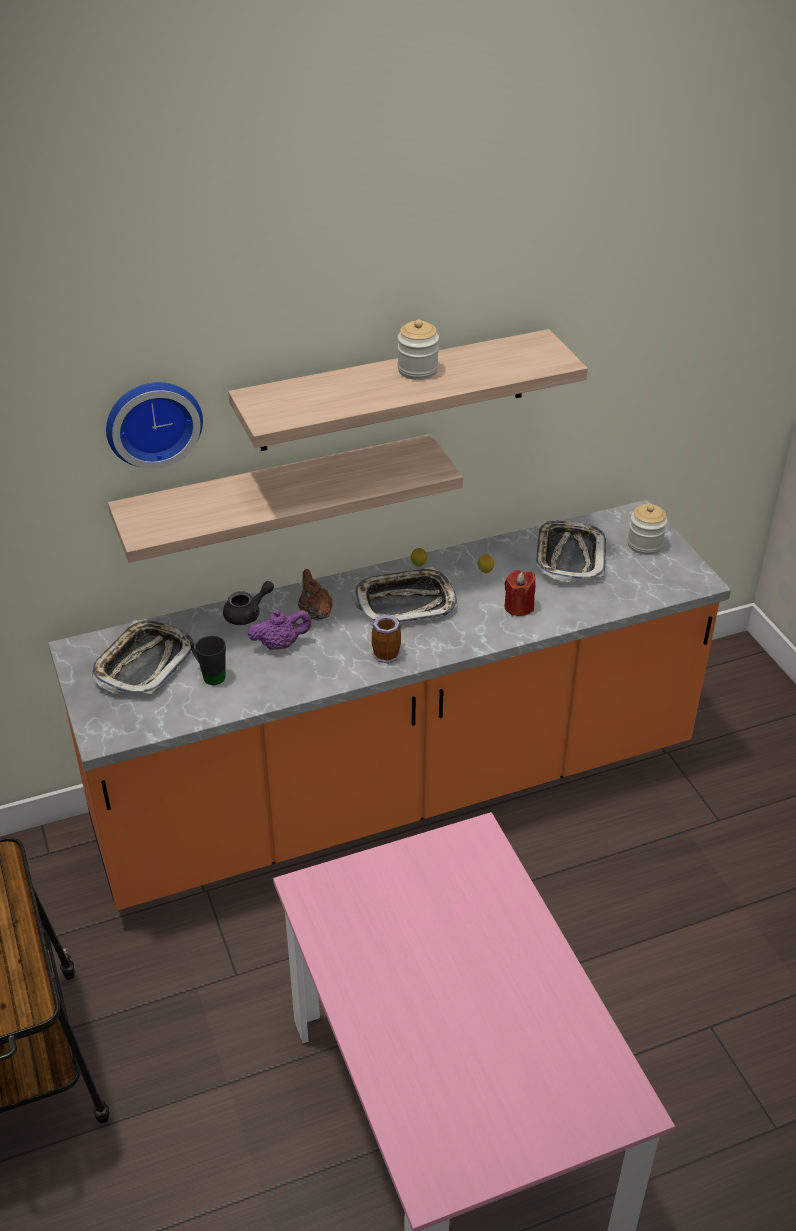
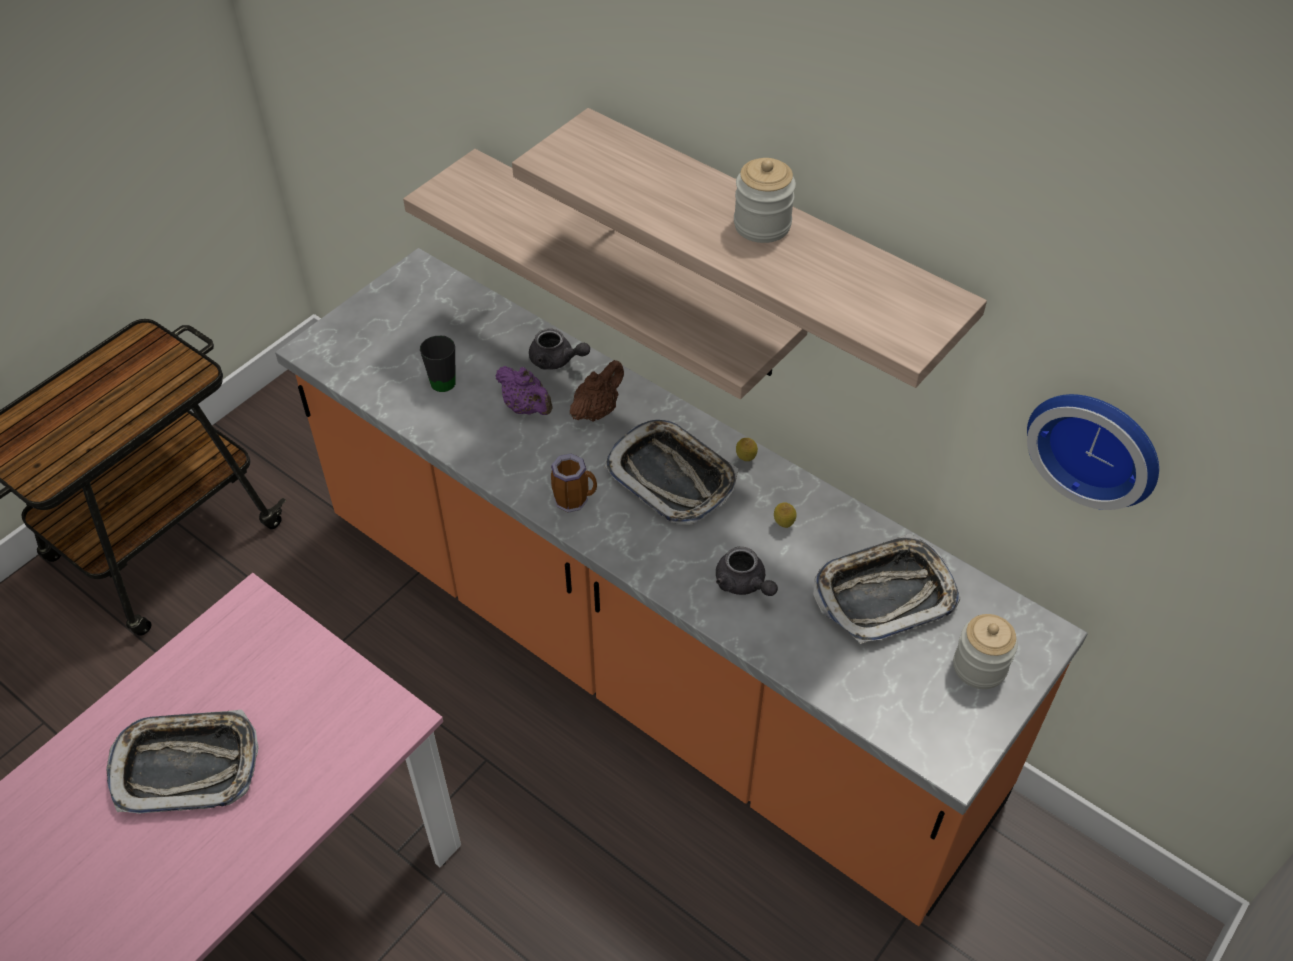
camera: 60 degrees right, 10 degrees up
(144, 663) = (430, 324): tray -> tray (186, 766)
(152, 421) = (515, 90): wall clock -> wall clock (1097, 444)
(519, 607) = (744, 584): red candle -> grey teapot

